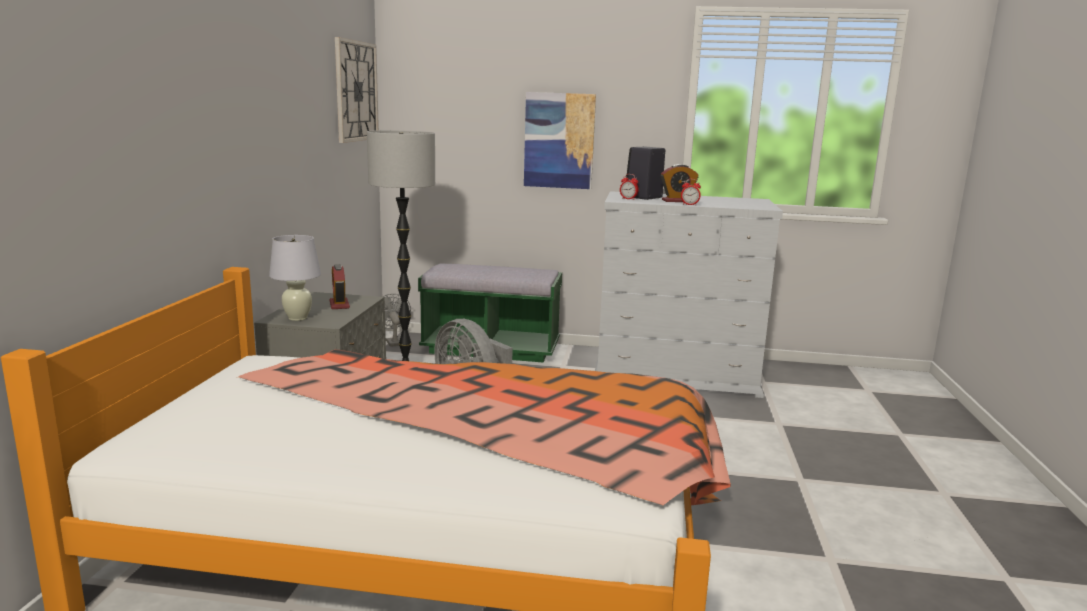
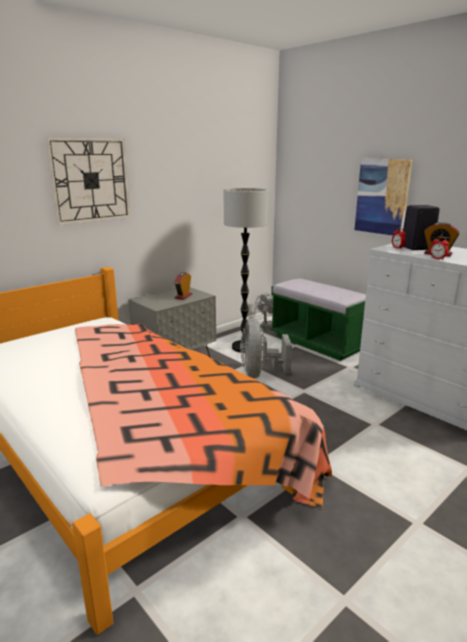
camera: 40 degrees right, 5 degrees up
(298, 318) = (150, 300): white table lamp -> none
(356, 91) = (249, 161): wall clock -> wall clock (90, 180)

